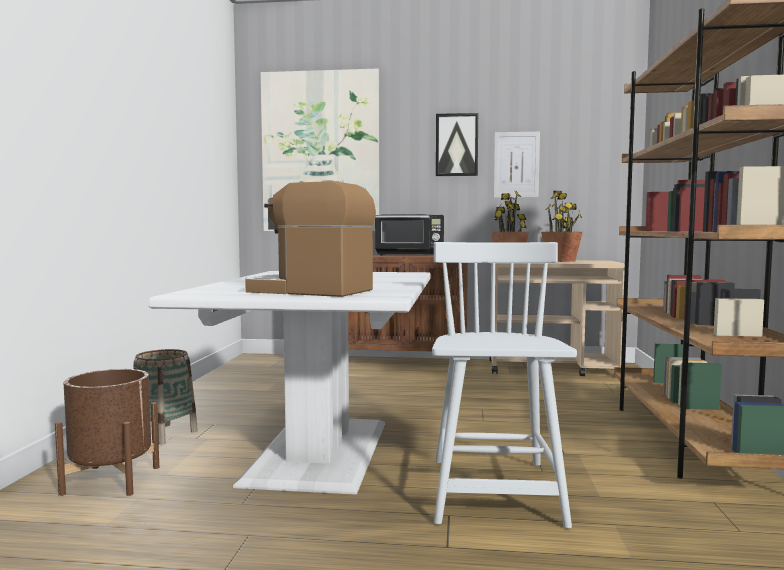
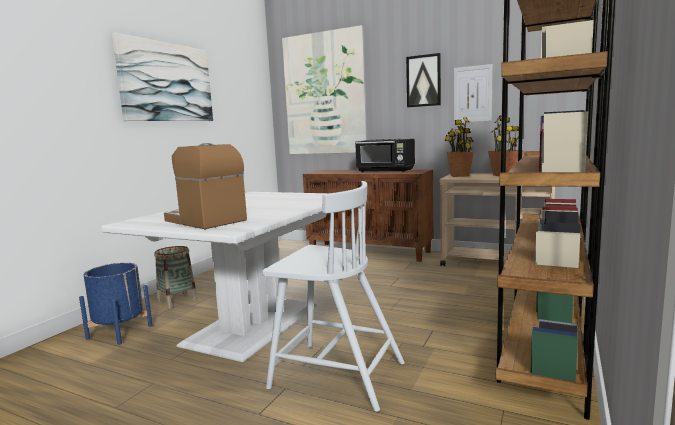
camera: 20 degrees right, 5 degrees up
(111, 480) = (120, 332): brown planter -> blue planter
(138, 108) = (167, 82): none -> picture
(494, 493) = (335, 374): white chair -> white chair turned 90 degrees clockwise

